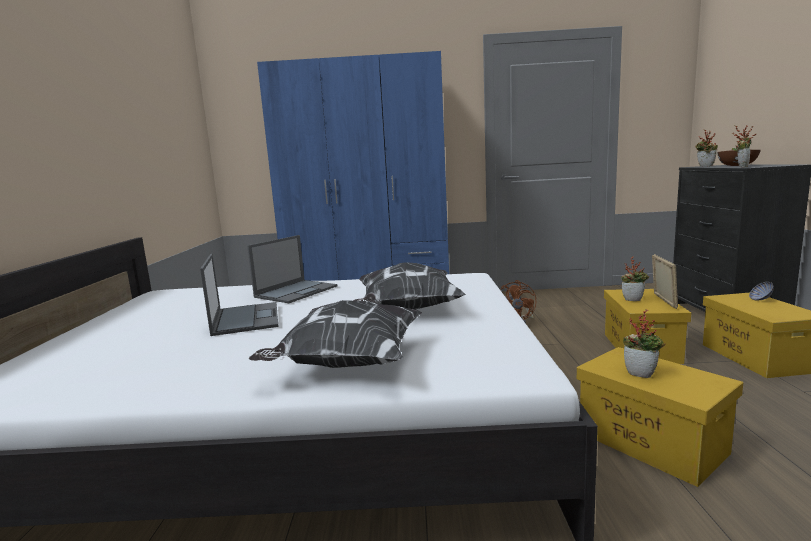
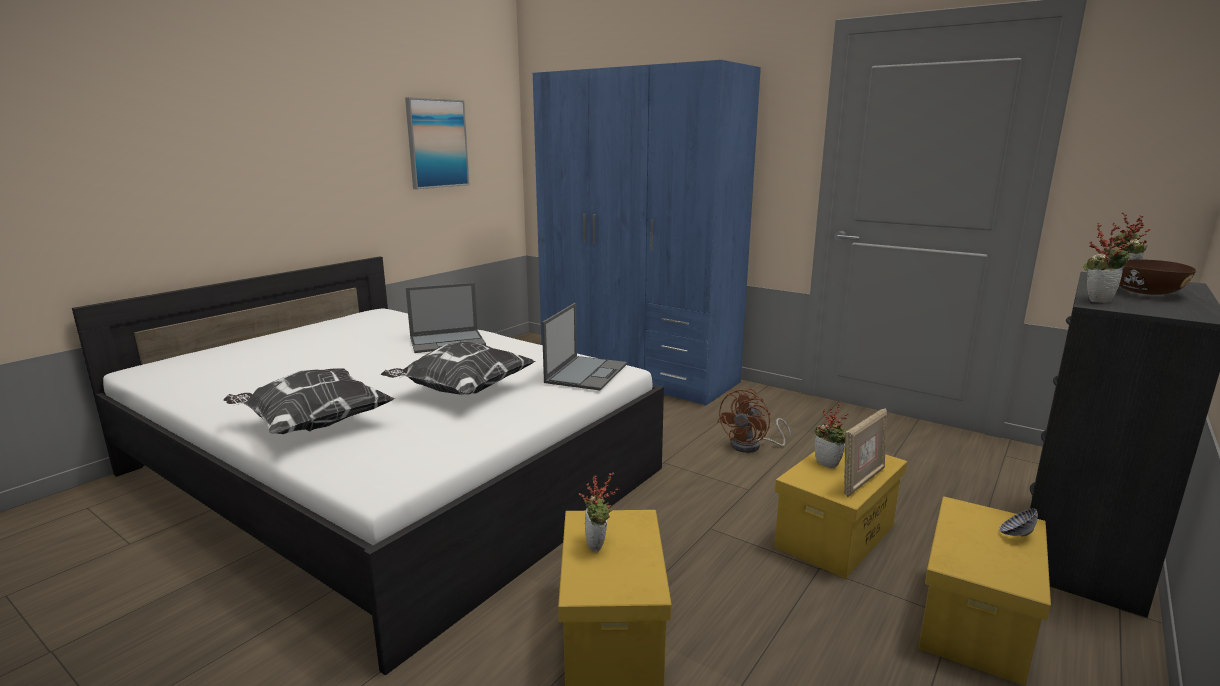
camera: 35 degrees right, 5 degrees up
(160, 126) = (437, 143): none -> picture
(246, 318) = (356, 359): laptop -> laptop (586, 373)

